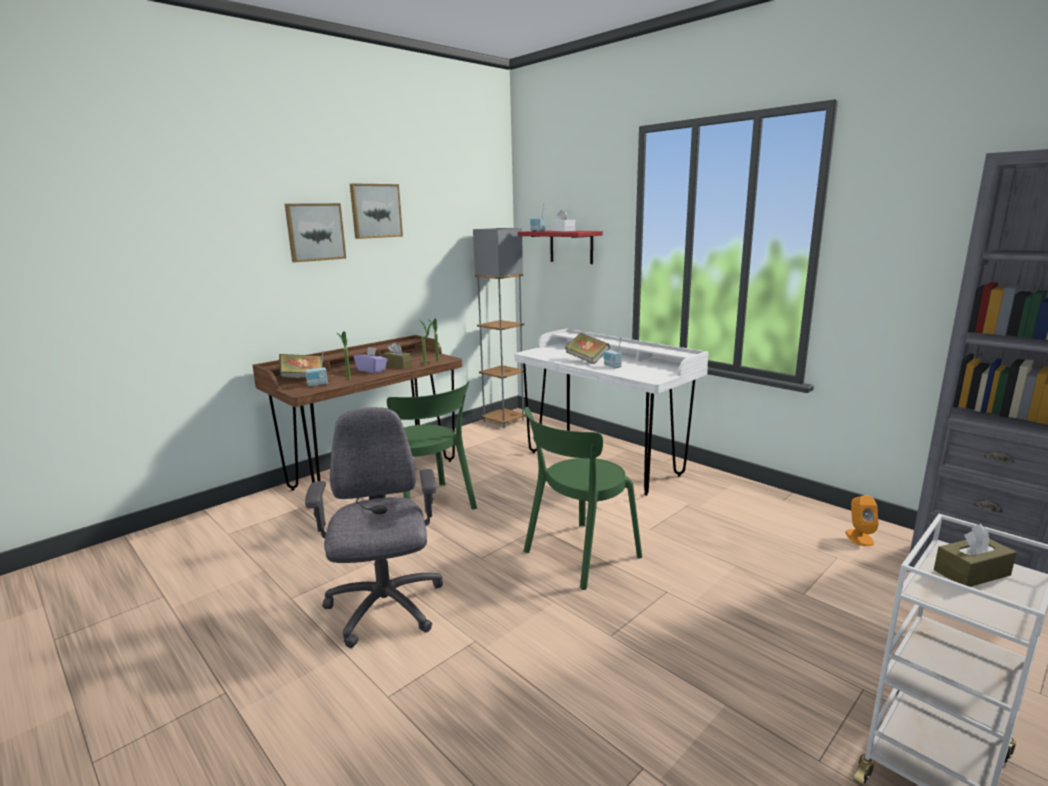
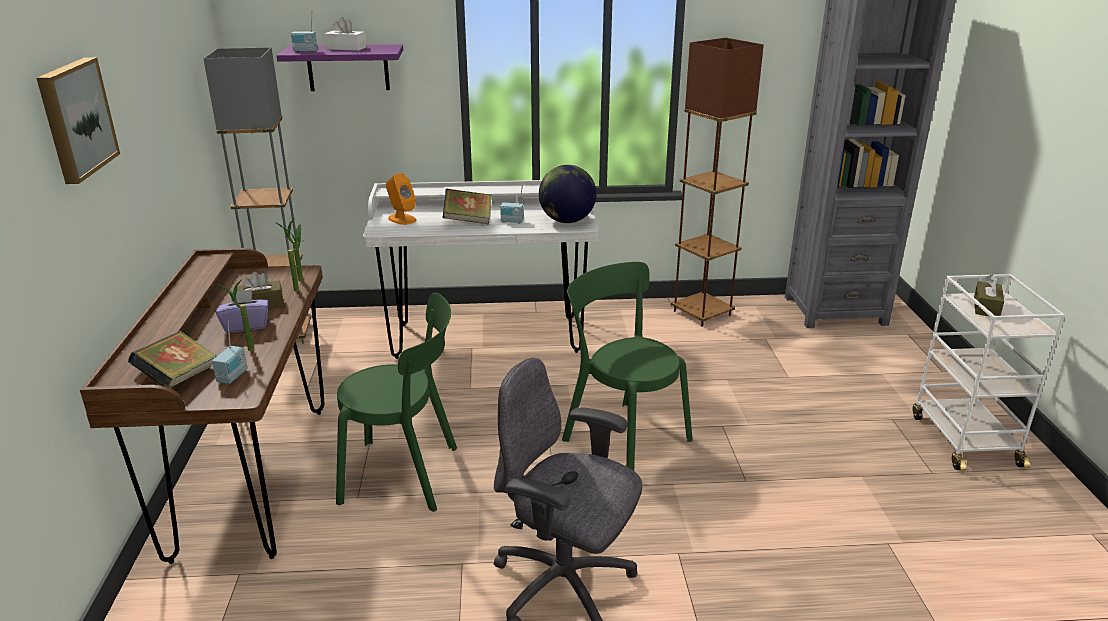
camera: 50 degrees left, 10 degrees up
(375, 211) = (118, 58): picture -> none
(571, 246) = (348, 68): red shelf -> purple shelf
(578, 556) = (622, 436): green chair -> green chair turned 135 degrees clockwise
(649, 374) = (567, 221): none -> globe
(805, 514) = (702, 313): none -> brown floor lamp
(859, 537) = (754, 316): orange speaker -> orange speaker (402, 219)

